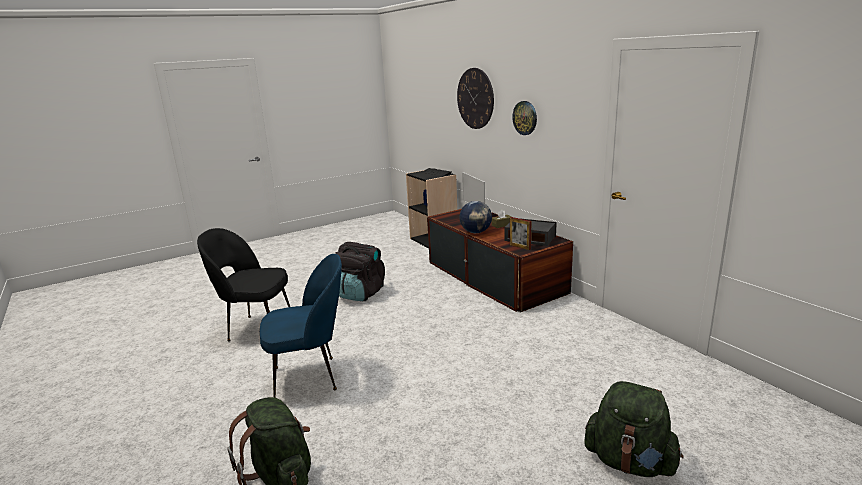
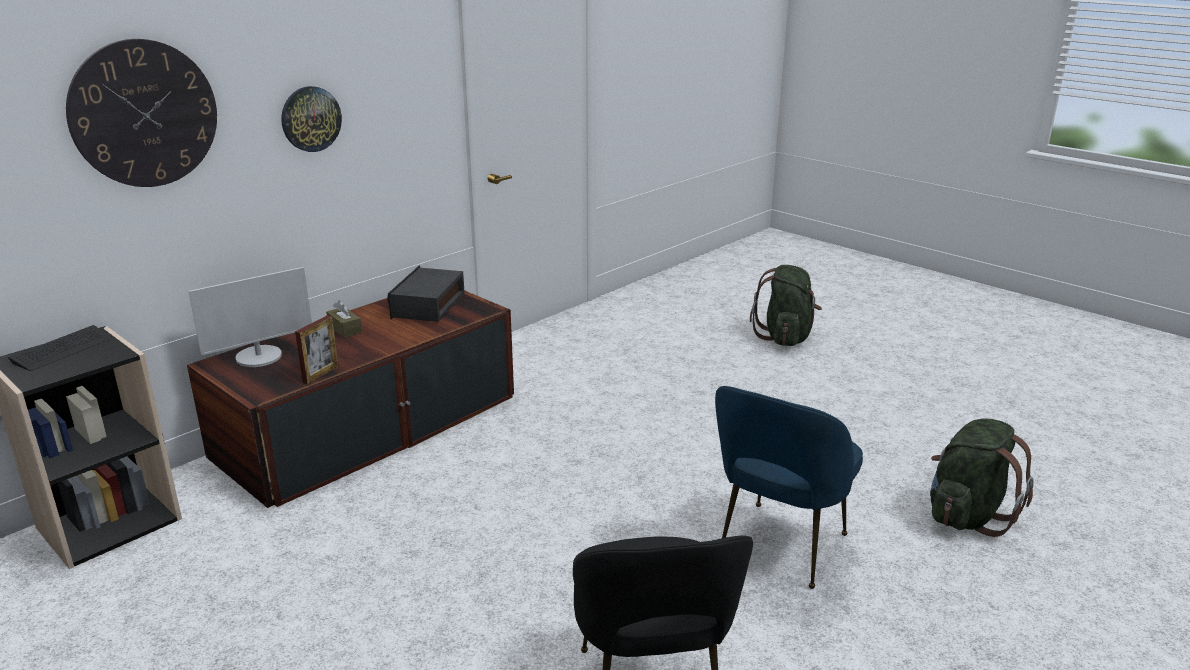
camera: 105 degrees left, 5 degrees up
(312, 378) = (778, 550): blue chair -> blue chair turned 120 degrees counterclockwise
(360, 293) = (449, 575): black backpack -> none
(476, 232) = (383, 348): globe -> none
(520, 247) = (465, 311): picture frame -> picture frame (321, 374)

